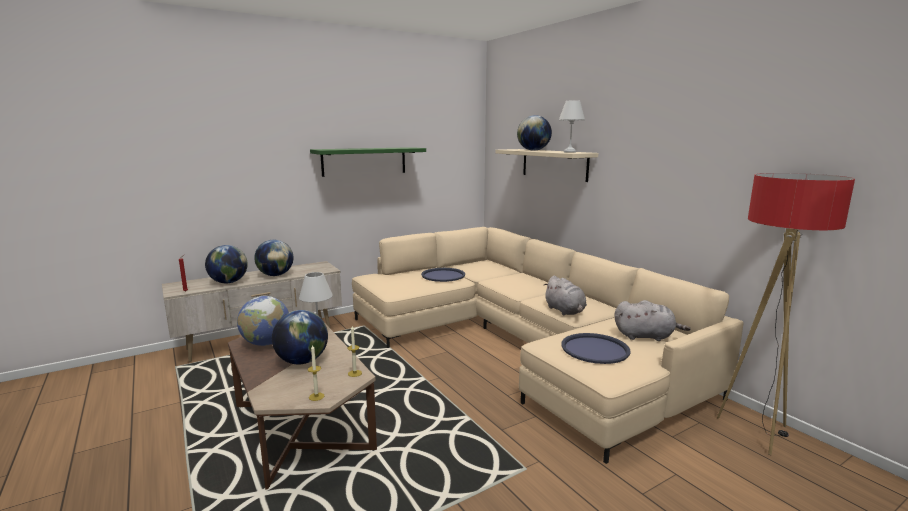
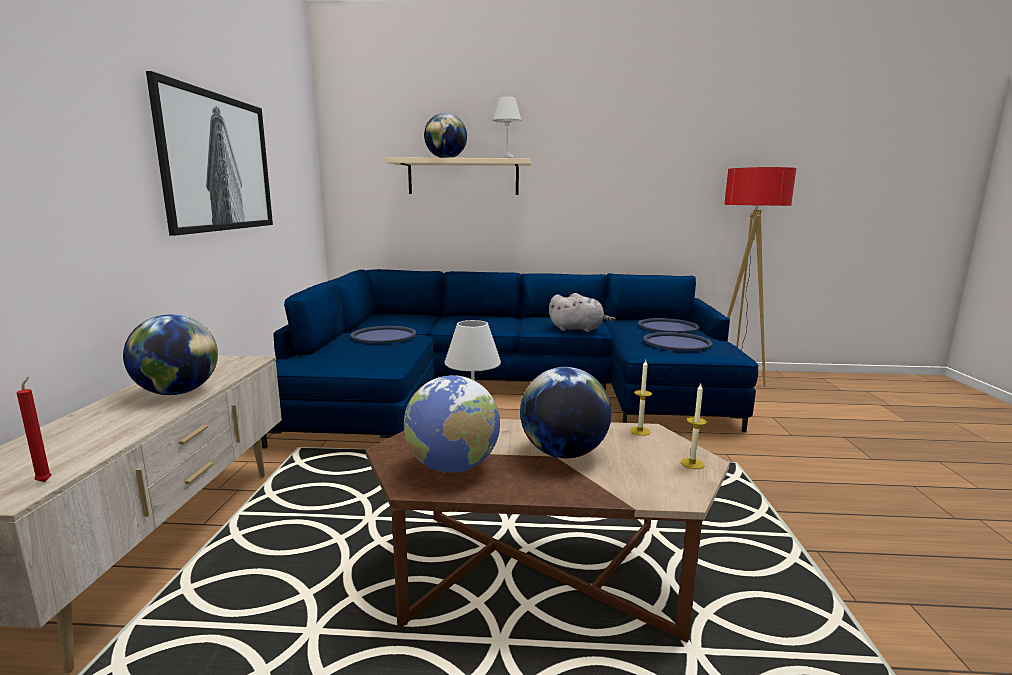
camera: 55 degrees left, 0 degrees up
(228, 282) = (106, 432): globe -> none
(364, 161) = (217, 163): green shelf -> picture
(518, 344) = (505, 391): beige sofa -> blue sofa
(646, 336) = (667, 327): grey plush toy -> blue tray

